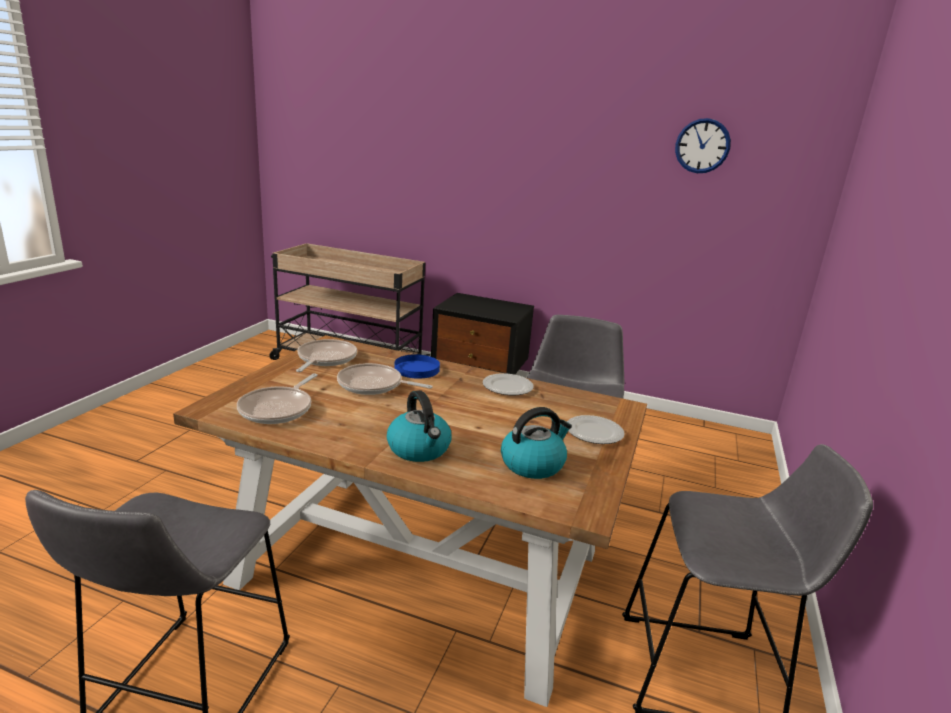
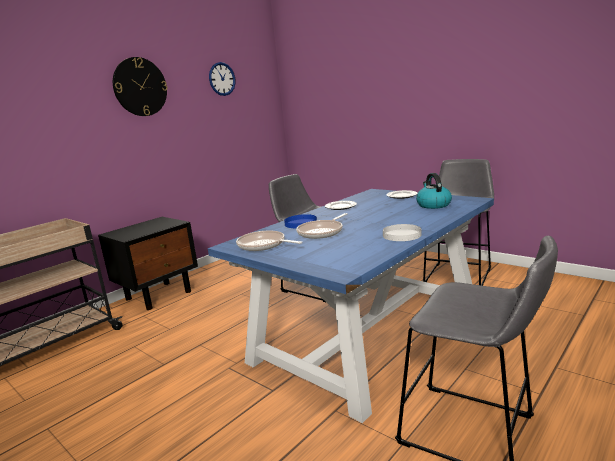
camera: 65 degrees left, 5 degrees down
(278, 409) = (350, 253): frying pan -> none
(350, 439) = (402, 235): none -> white plate
(419, 449) = (416, 222): kettle -> none
(423, 567) = (369, 334): brown dining table -> blue dining table
(559, 139) = (140, 87): none -> wall clock

